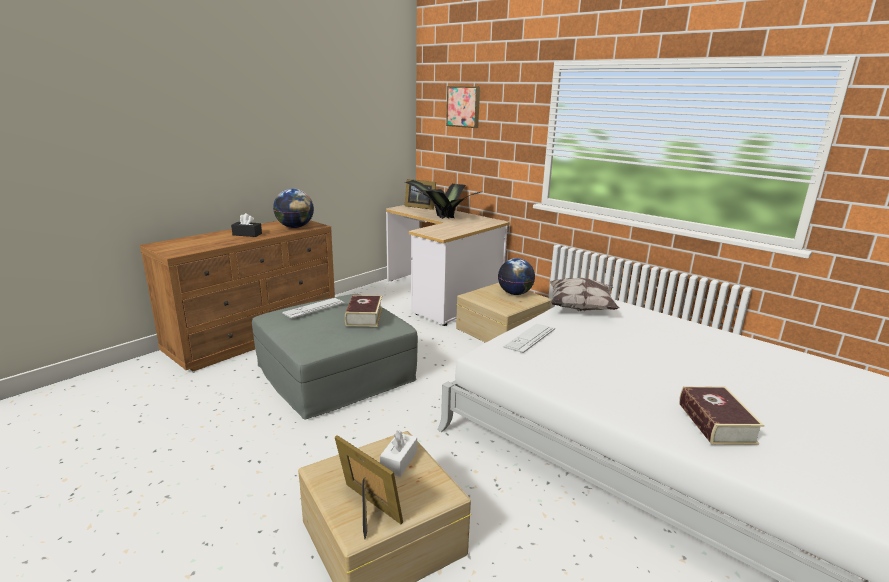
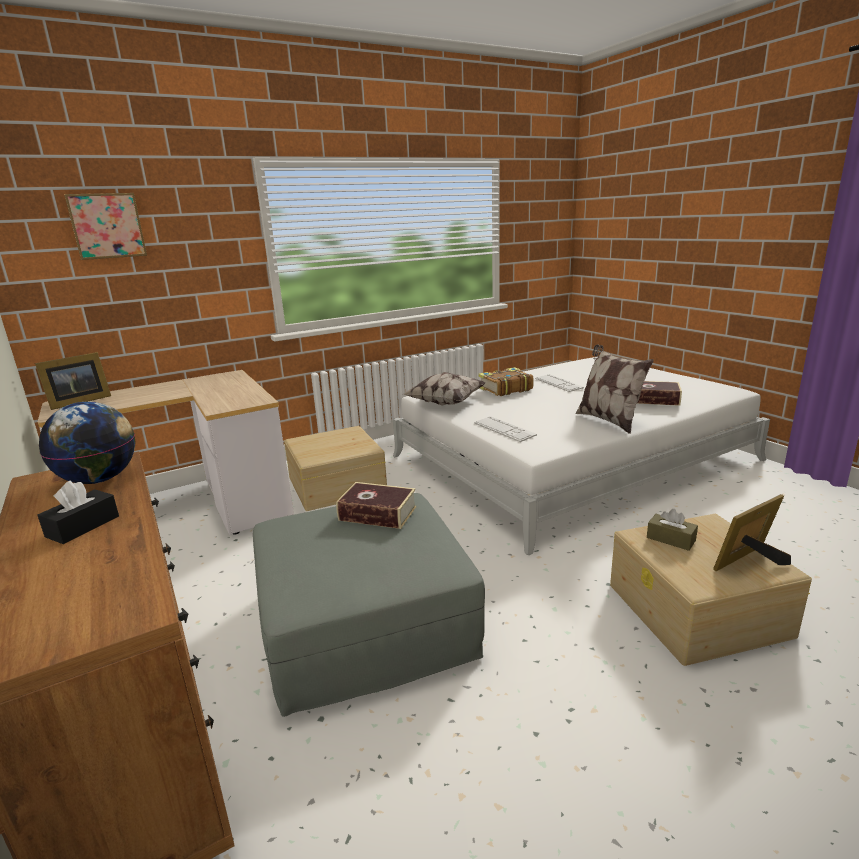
camera: 70 degrees left, 0 degrees up
(314, 308) = (314, 553): keyboard -> keyboard (558, 383)
(399, 461) = (670, 539): white tissue box -> brown tissue box
(441, 217) = (164, 395): potted plant -> none
(515, 293) = (330, 437): globe -> none
(607, 392) = (608, 420): none -> pillow
(649, 328) = (504, 389): none -> book

